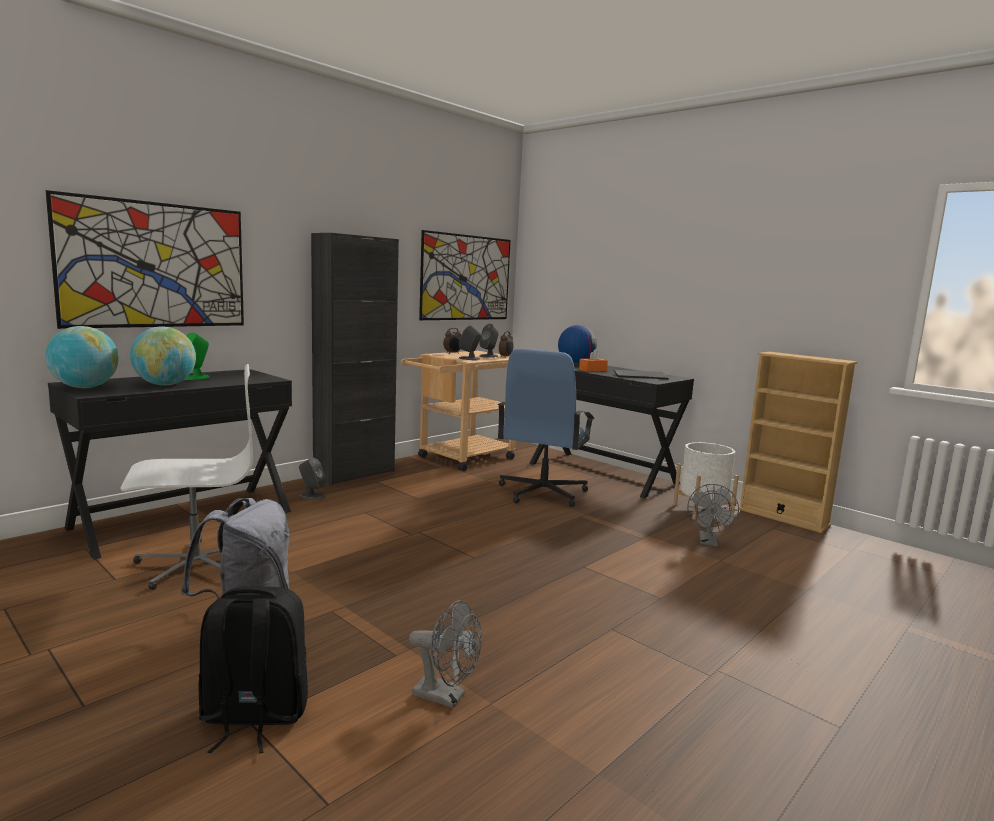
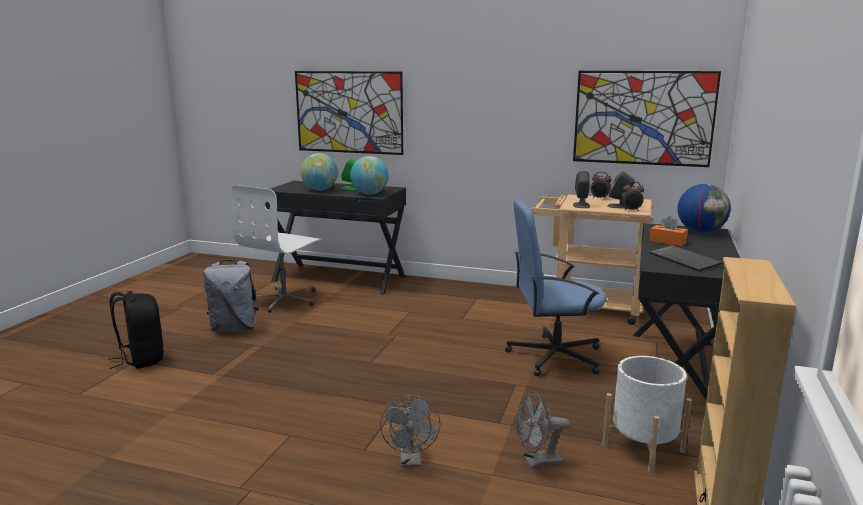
camera: 65 degrees right, 5 degrees up
(85, 387) = (290, 185): globe -> globe (370, 194)
(195, 563) = (285, 299): white office chair -> white office chair turned 75 degrees clockwise
(312, 496) = (418, 291): grey speaker -> none
(354, 474) = (481, 288): black cabinet -> none
(446, 697) = (174, 398): grey fan -> grey fan (411, 461)

